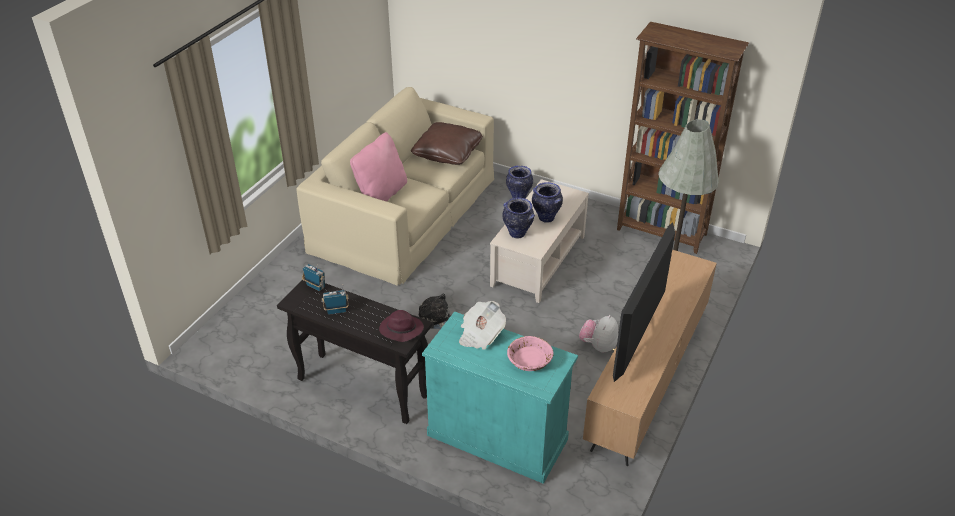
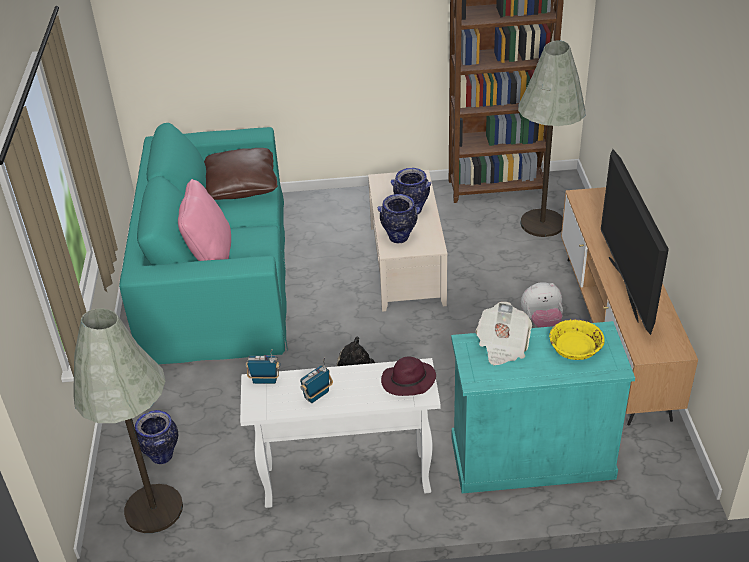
camera: 30 degrees left, 0 degrees up
(235, 346) = (154, 509): none -> grey floor lamp
(361, 388) = (345, 480): black console table -> white console table
(403, 212) = (216, 275): beige sofa -> turquoise sofa
(518, 197) = (326, 209): vase -> vase (161, 456)
(529, 360) = (575, 347): pink bowl -> yellow bowl
(598, 346) = (541, 321): plush toy -> plush toy turned 90 degrees counterclockwise

